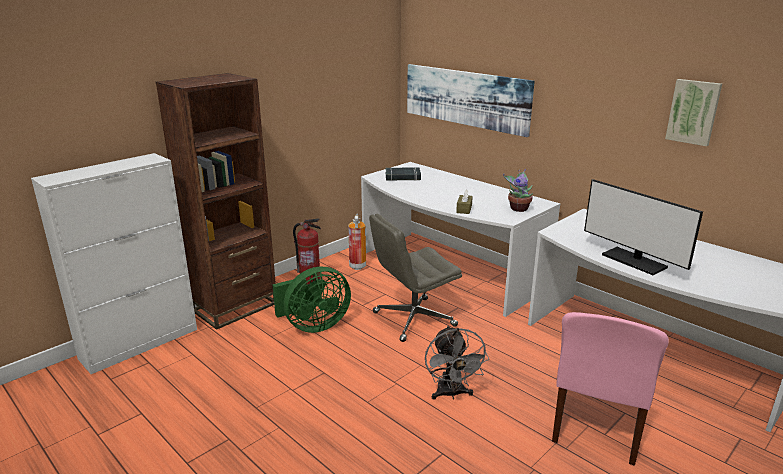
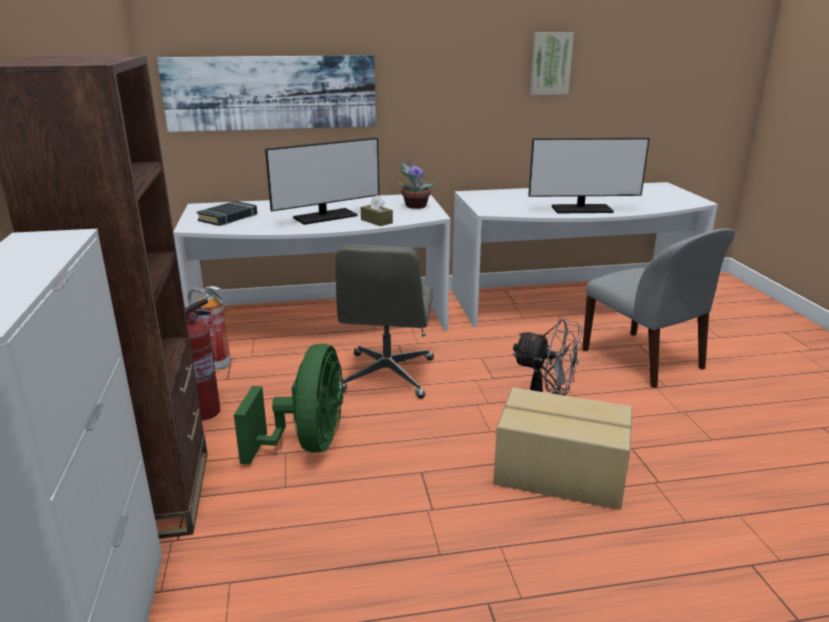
camera: 55 degrees left, 0 degrees up
(374, 428) = (560, 474): none -> cardboard box
(447, 195) = (325, 217): none -> monitor
(597, 424) = (644, 360): pink chair -> grey chair

